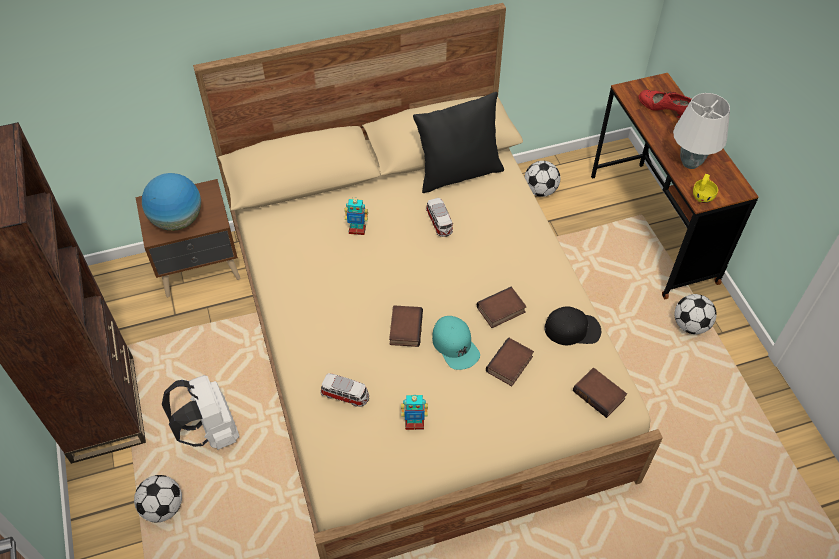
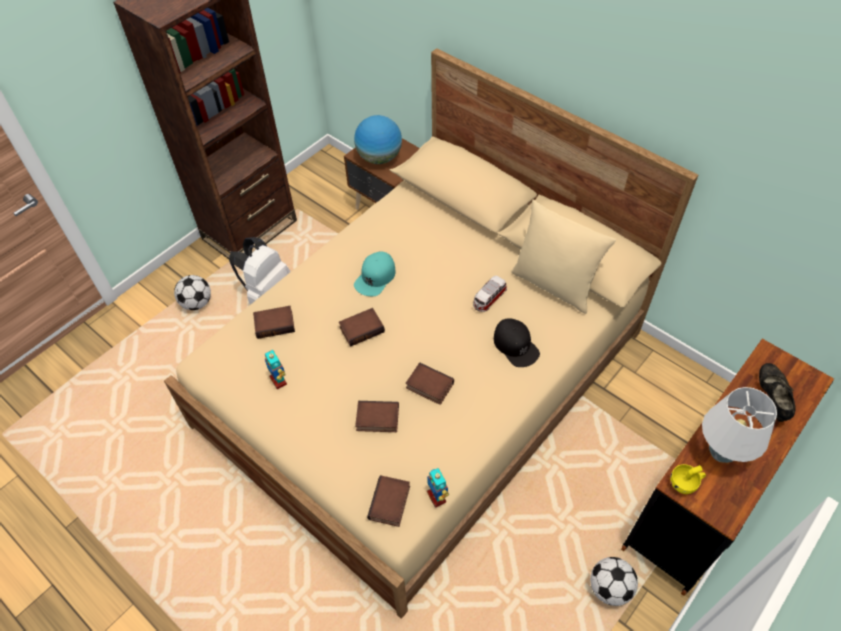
camera: 60 degrees right, 0 degrees up
(345, 395) = (275, 323): toy car -> book
(357, 230) = (438, 252): toy robot -> toy robot (437, 497)
(455, 345) = (370, 371): turquoise cap -> turquoise cap (375, 277)
(458, 173) = (554, 285): black pillow -> beige pillow
(540, 190) = (659, 382): football -> none
(572, 329) = (447, 449): black cap -> black cap (515, 345)
(663, 111) = (771, 398): red shoe -> black shoe

